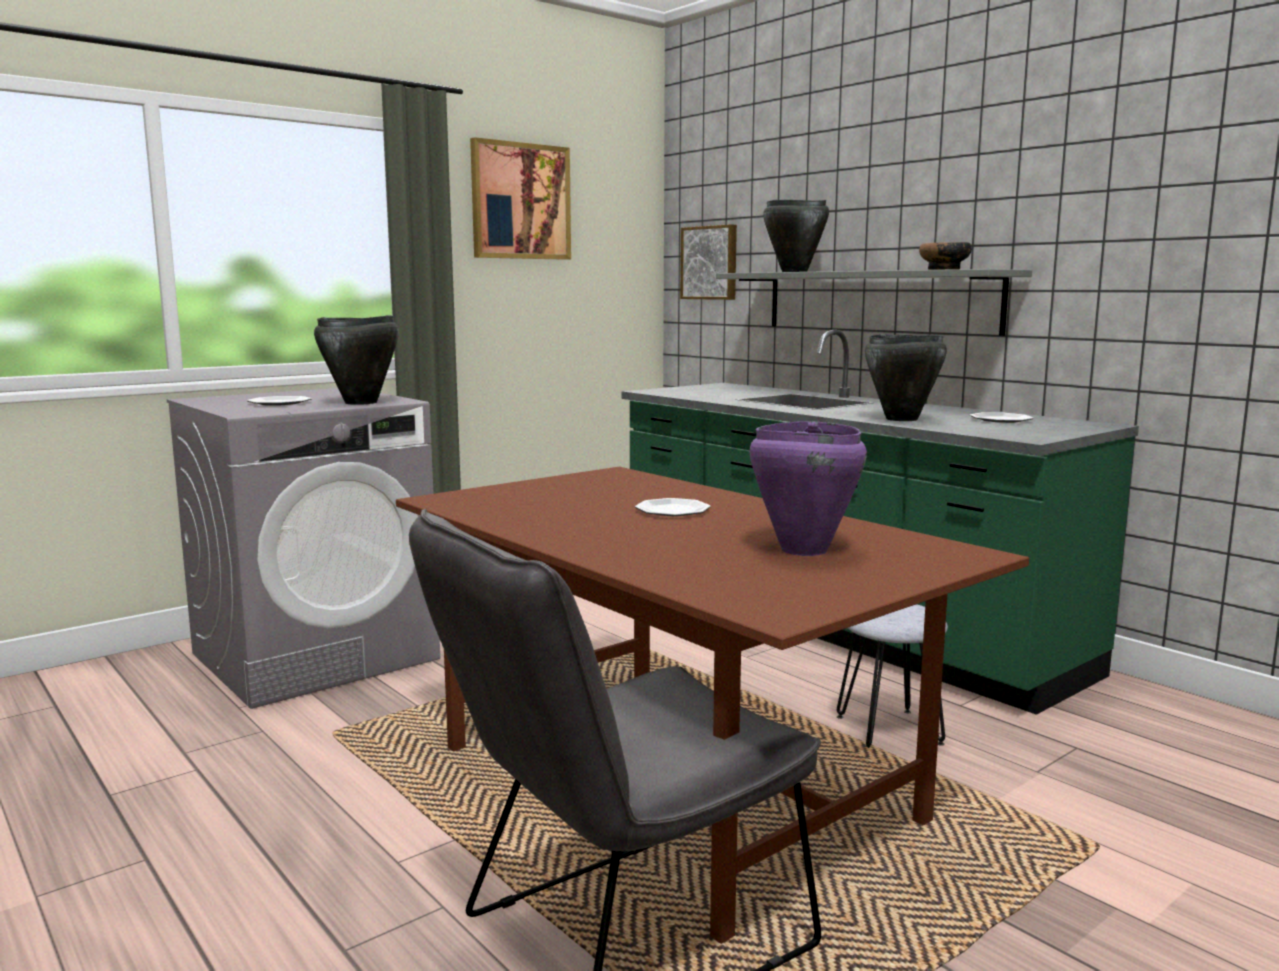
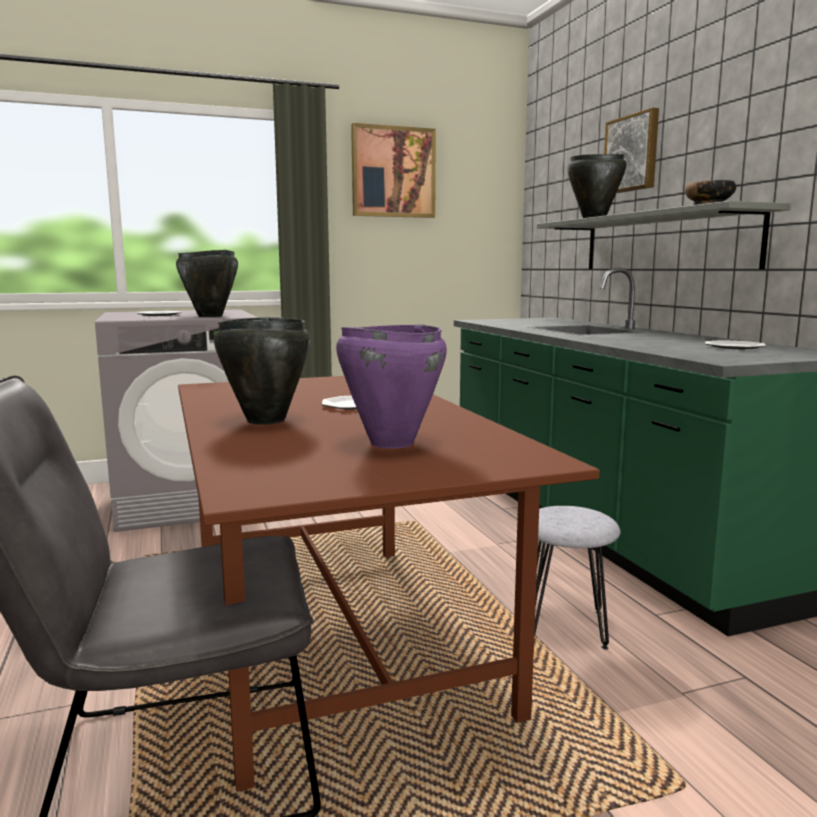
camera: 20 degrees right, 0 degrees up
(710, 263) = (551, 218): picture -> picture (632, 153)
(901, 419) = (635, 343): black cooking pot -> black cooking pot (265, 420)

